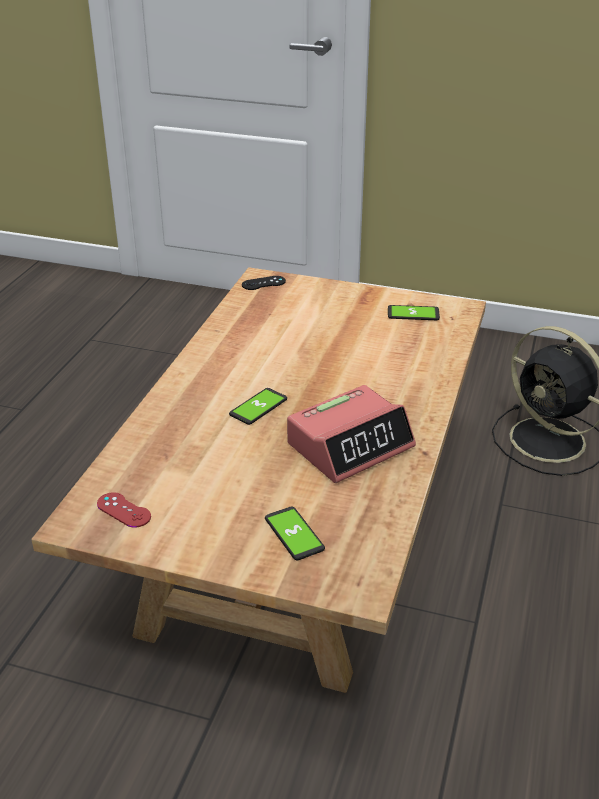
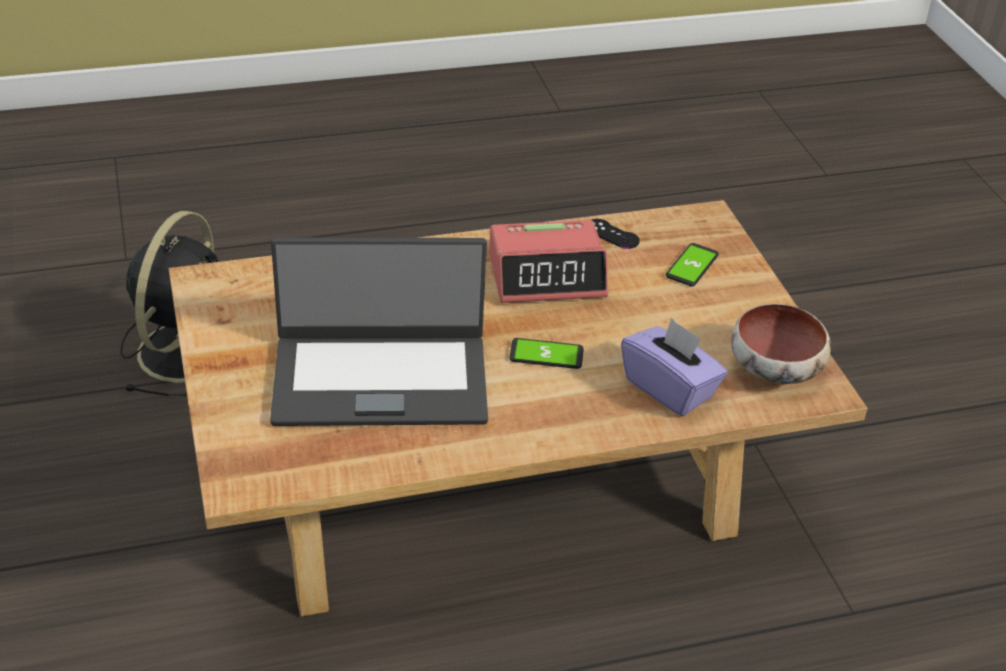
camera: 125 degrees left, 5 degrees up
(124, 510) = (775, 370): red game controller -> bowl
(166, 446) = (669, 388): none -> purple tissue box
(263, 283) = (252, 474): black game controller -> black game controller (612, 234)
(300, 338) = (380, 379): none -> laptop
(350, 445) = (547, 275): alarm clock -> alarm clock turned 150 degrees clockwise
(413, 314) = (246, 311): phone -> none

